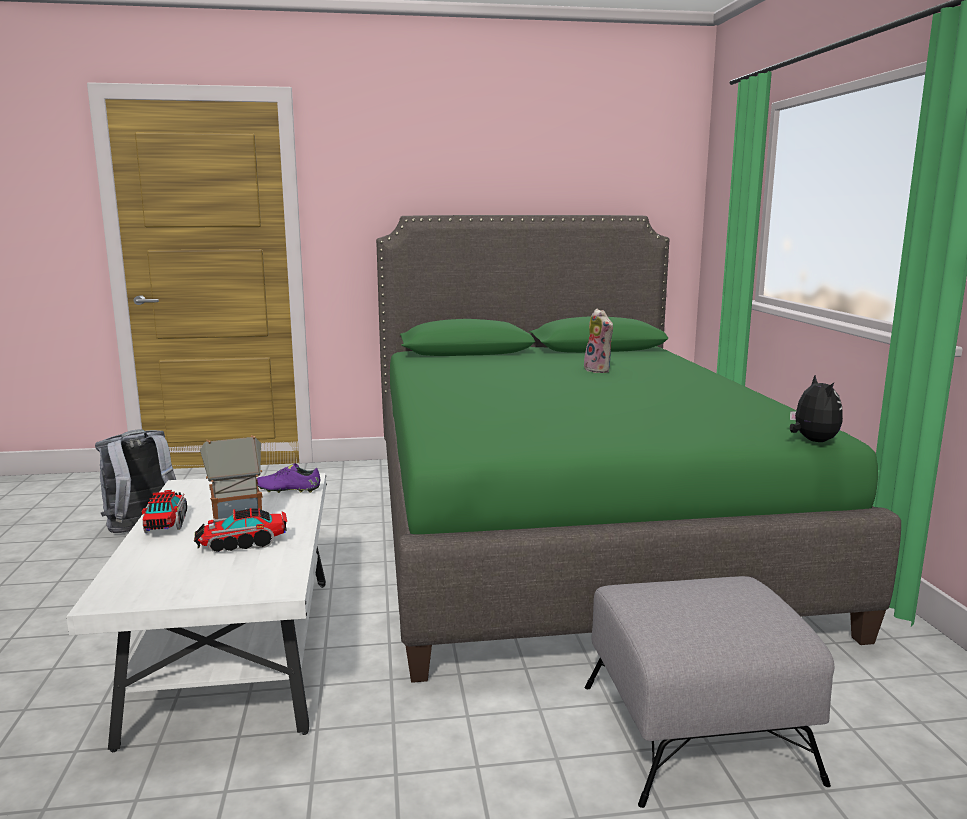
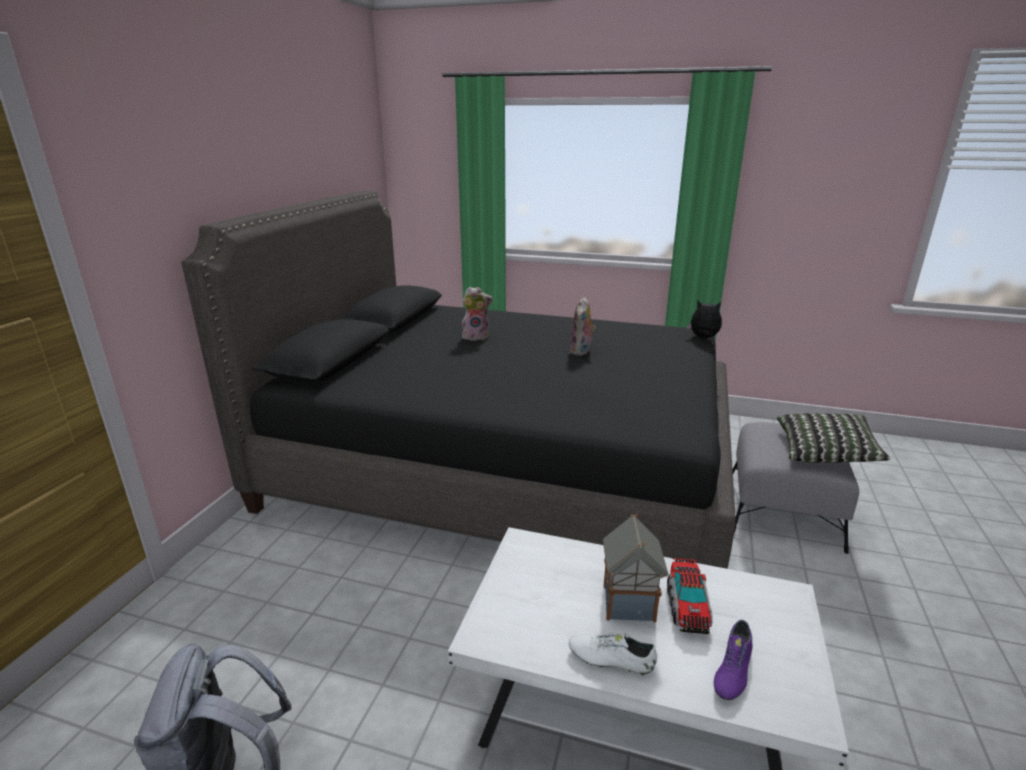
camera: 65 degrees left, 10 degrees up
(166, 523) = (610, 660): toy truck -> white shoe
(288, 489) = (547, 558): purple shoe -> purple shoe (732, 670)
(566, 528) = (504, 467): green bed -> black bed
(630, 401) = (581, 351): none -> plush toy
(703, 627) = (825, 453): none -> pillow

